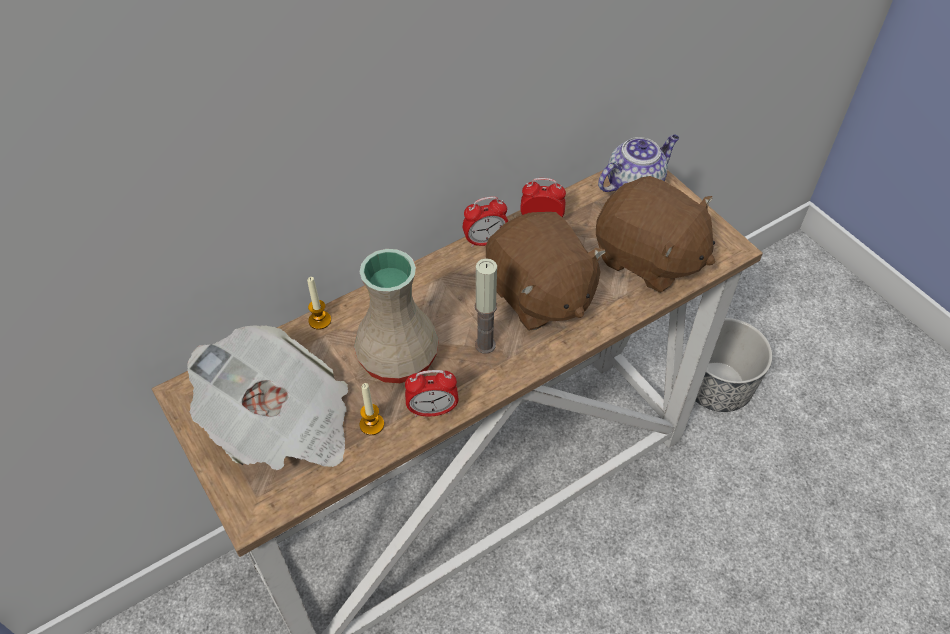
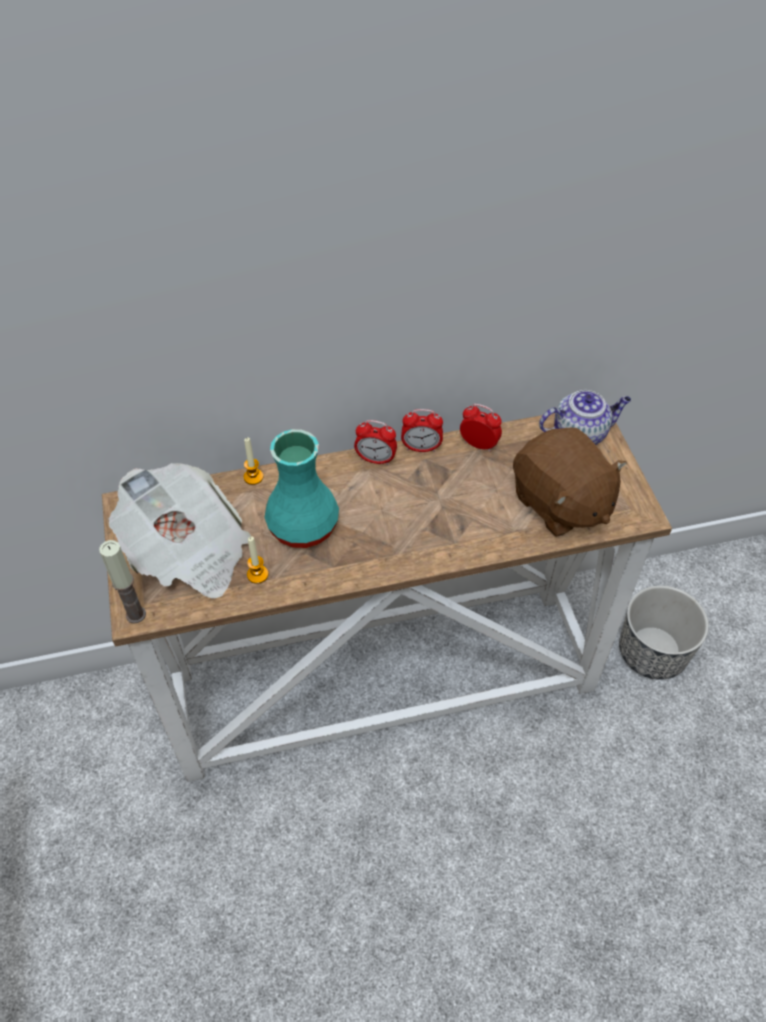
camera: 20 degrees right, 0 degrees up
(399, 355) = (304, 524): beige vase -> turquoise vase
(432, 410) = (311, 578): alarm clock -> alarm clock (375, 459)
(485, 345) = (380, 537): candle -> candle (136, 614)
(539, 295) = (446, 508): brown plush toy -> none

